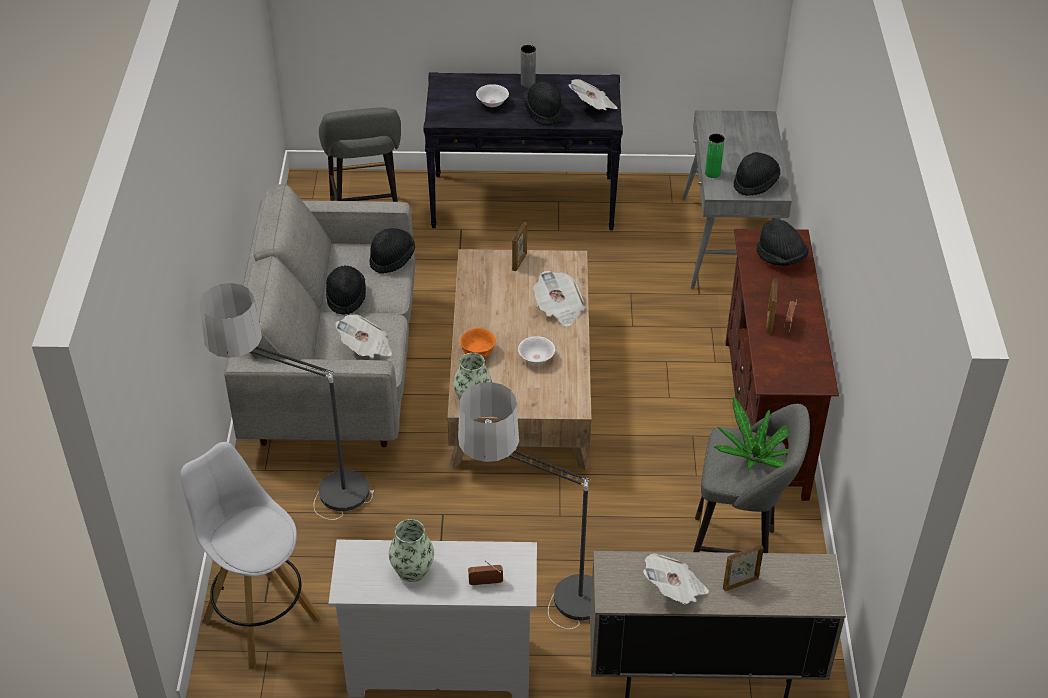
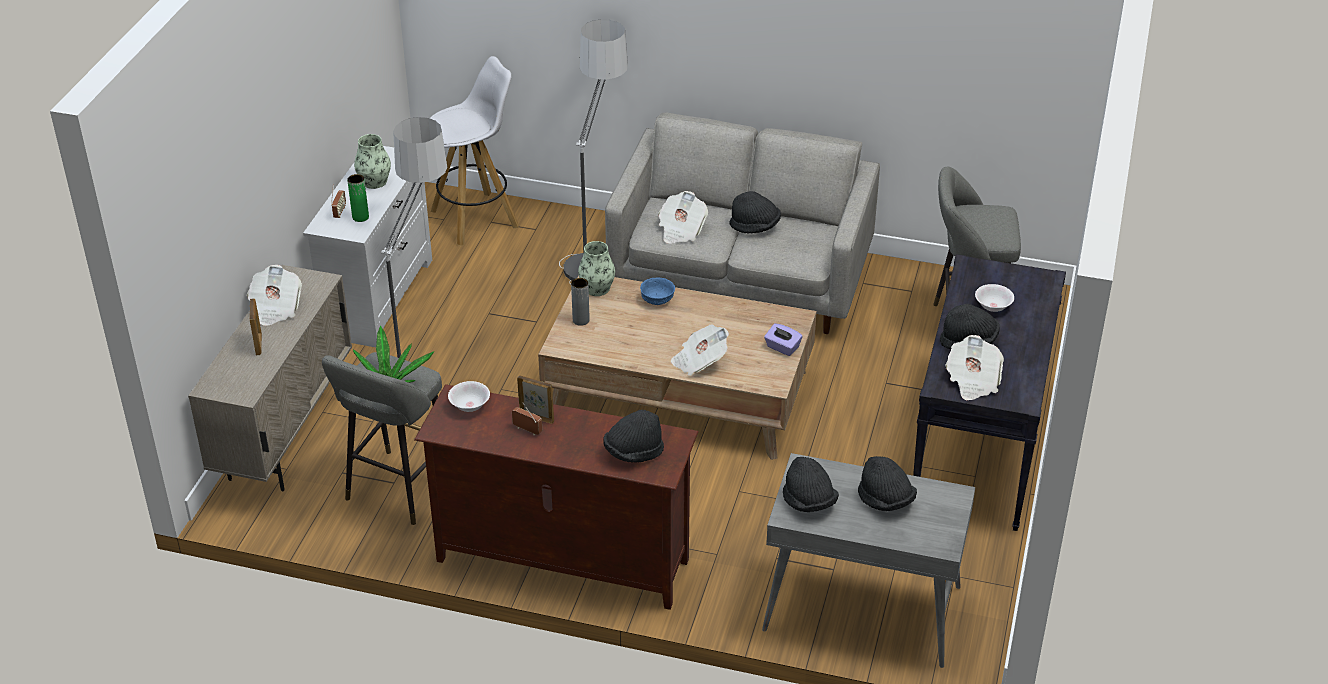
camera: 105 degrees right, 5 degrees down
(392, 259) = (803, 259): black hat -> black hat (885, 500)
(478, 352) = (657, 300): orange bowl -> blue bowl
(519, 262) = (782, 348): picture frame -> purple tissue box
(528, 84) = (1029, 339): grey vase -> grey vase (581, 320)
(536, 359) = (633, 334): white bowl -> white bowl (469, 406)
(712, 173) = (838, 470): green vase -> green vase (360, 217)

